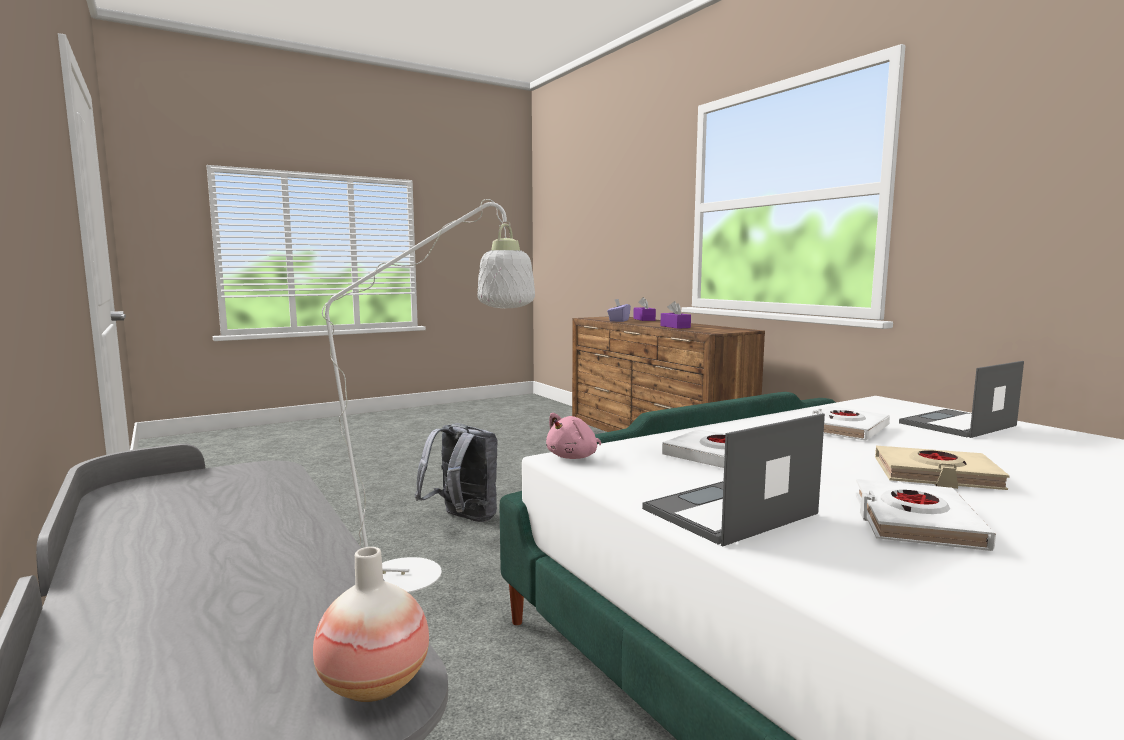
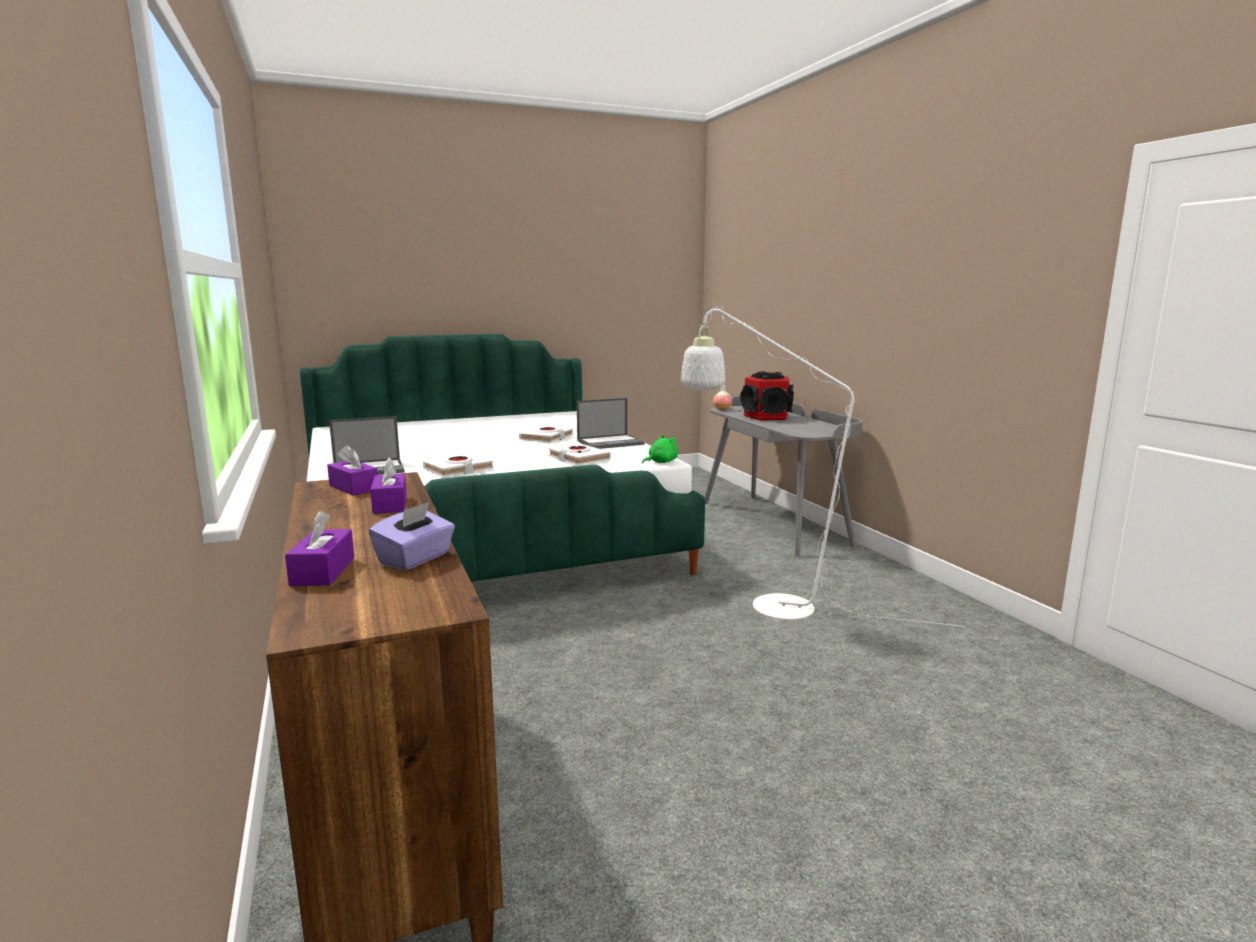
camera: 170 degrees left, 5 degrees up
(229, 578) = (767, 417): none -> speaker
(462, 520) = (751, 659): grey backpack -> none
(574, 457) = (661, 462): pink plush toy -> green plush toy
(718, 329) = (354, 488): none -> purple tissue box
(936, 475) = (490, 448): beige book -> none

